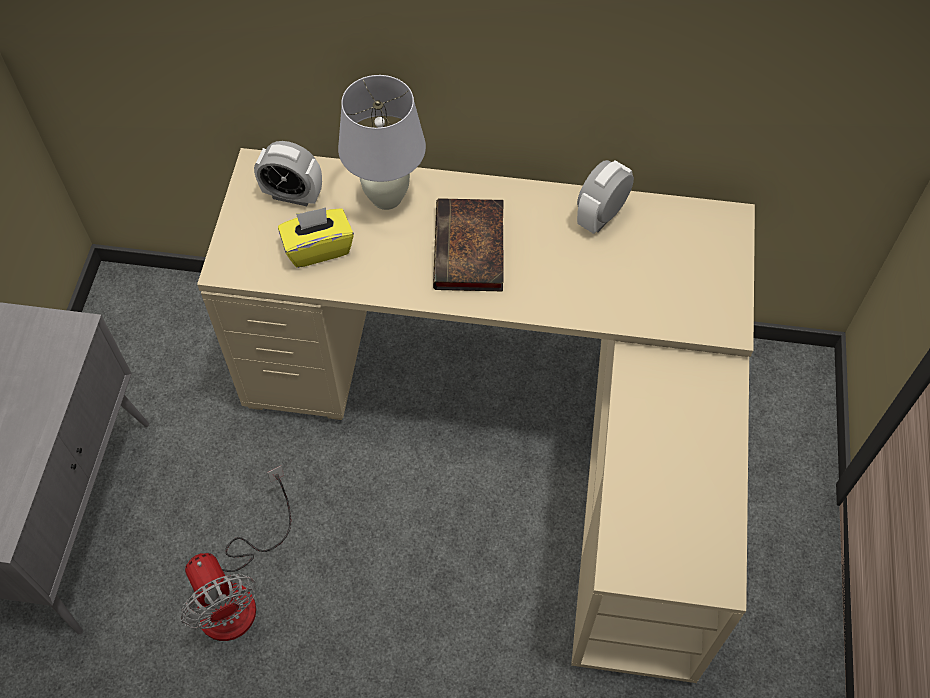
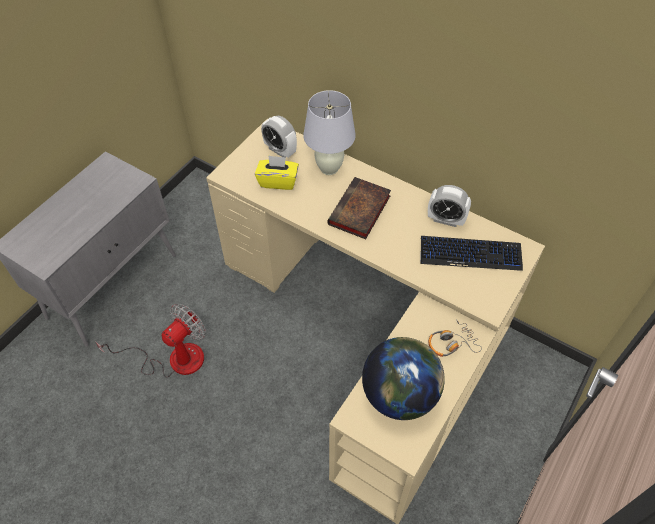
camera: 25 degrees right, 5 degrees down
(237, 591) = (173, 359): fan -> fan turned 135 degrees counterclockwise
(601, 216) = (446, 220): alarm clock -> alarm clock turned 135 degrees counterclockwise
(662, 256) = (470, 254): none -> keyboard
(668, 504) = (399, 395): none -> globe
(699, 399) = (451, 343): none -> headphones

